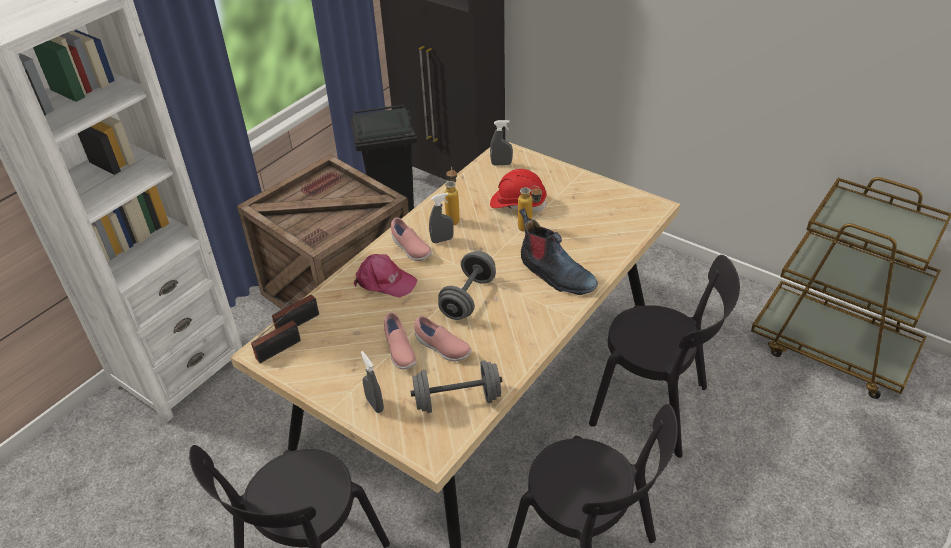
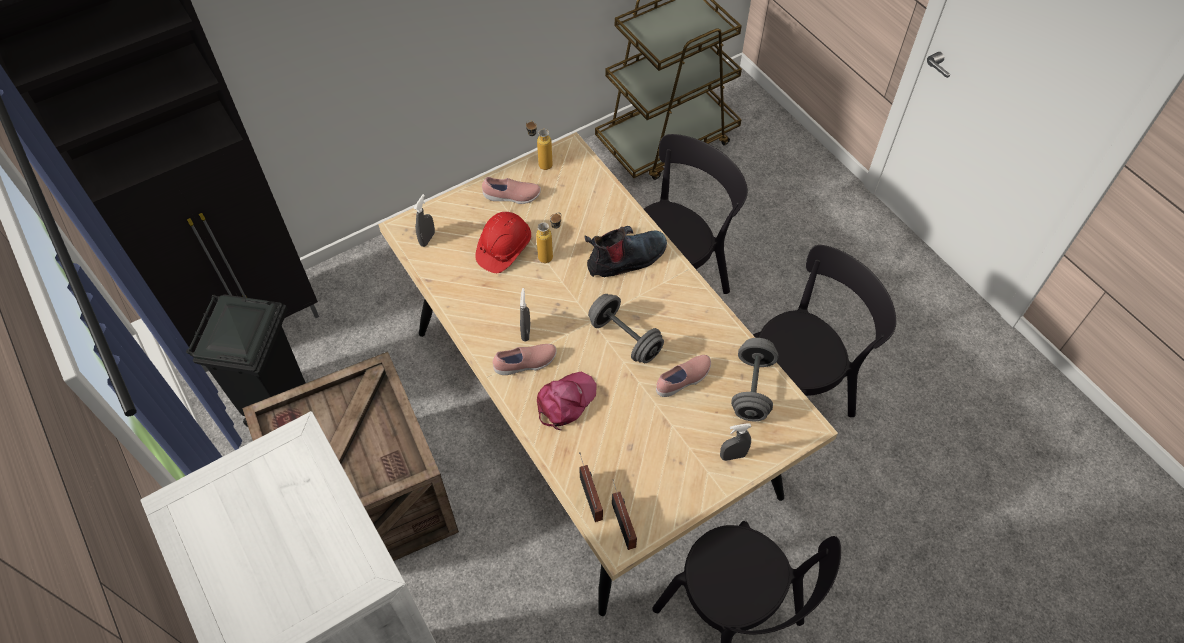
camera: 70 degrees left, 15 degrees up
(399, 351) = (672, 417): pink shoe -> pink shoe (512, 197)
(453, 217) = (494, 311): bottle -> bottle (540, 163)

